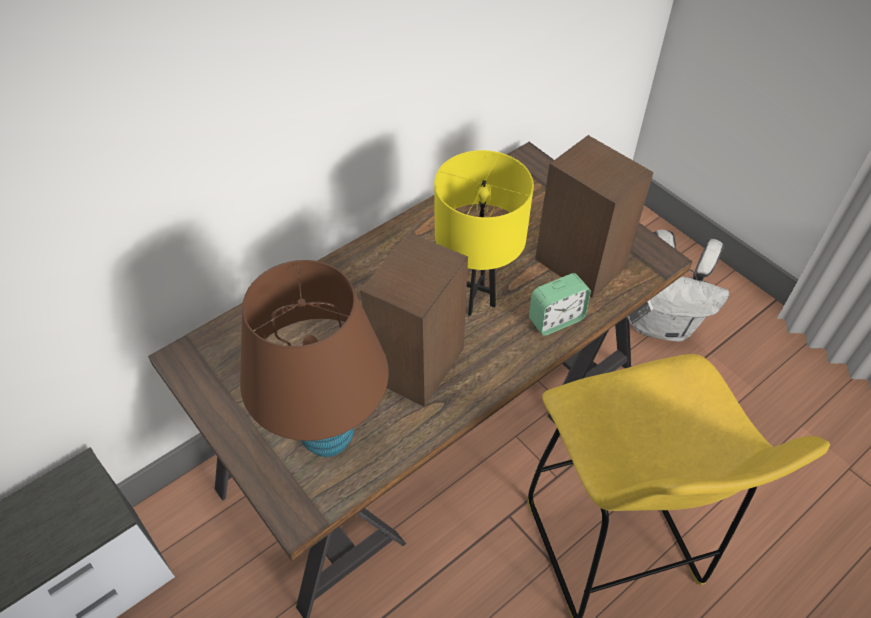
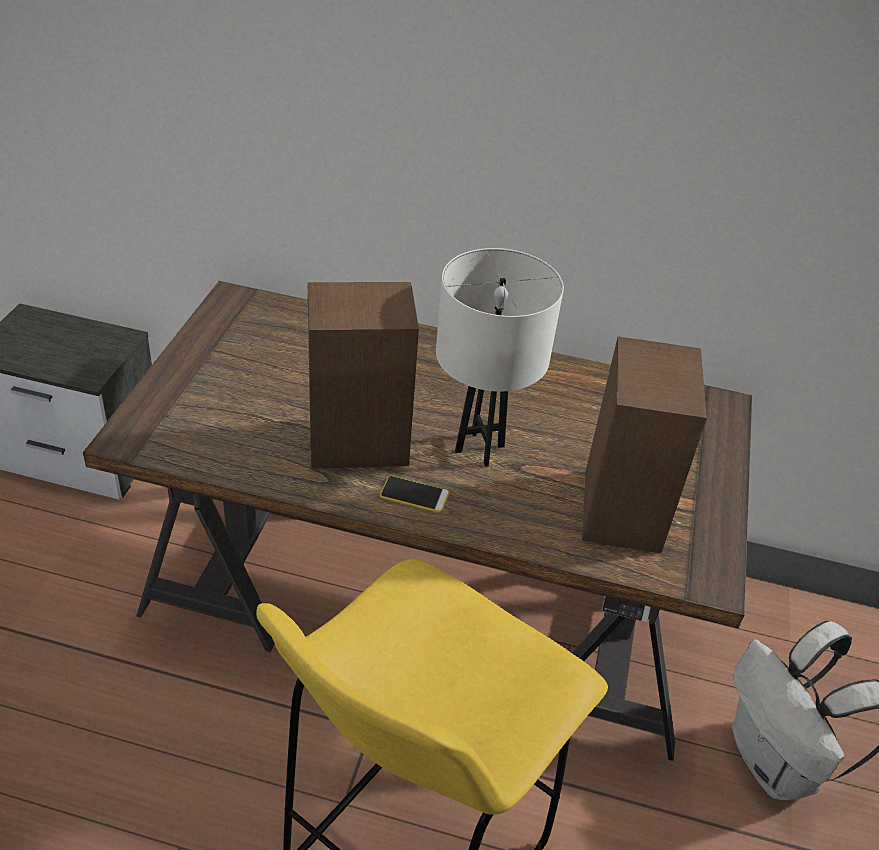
camera: 50 degrees right, 10 degrees down
(328, 436) = (223, 420): brown table lamp -> none
(475, 300) = (479, 448): yellow table lamp -> white table lamp
(493, 360) = (414, 495): none -> phone
(556, 319) = (519, 522): alarm clock -> none

